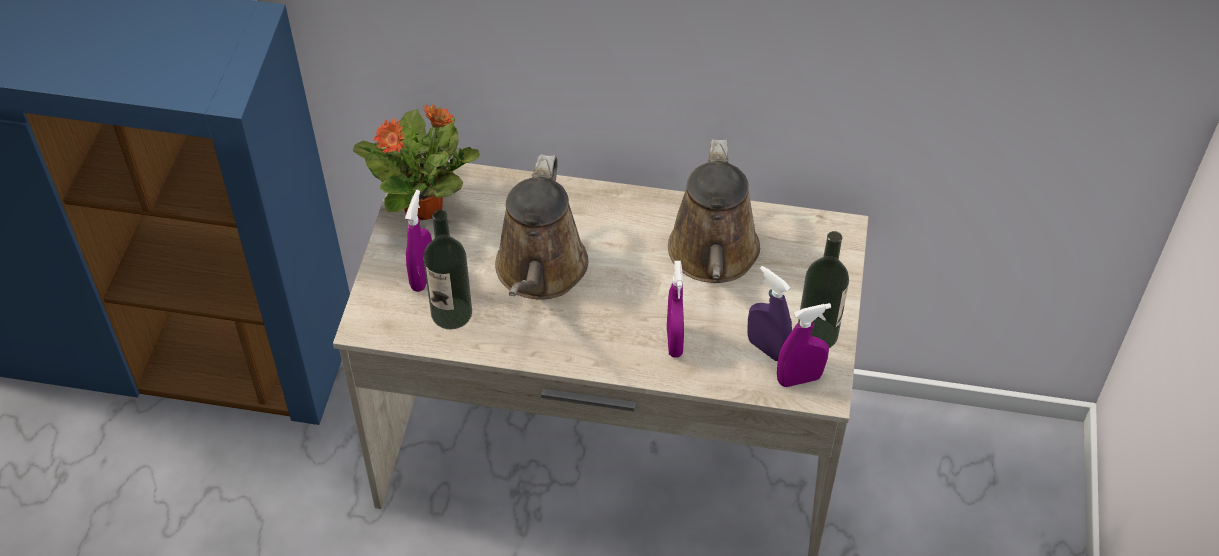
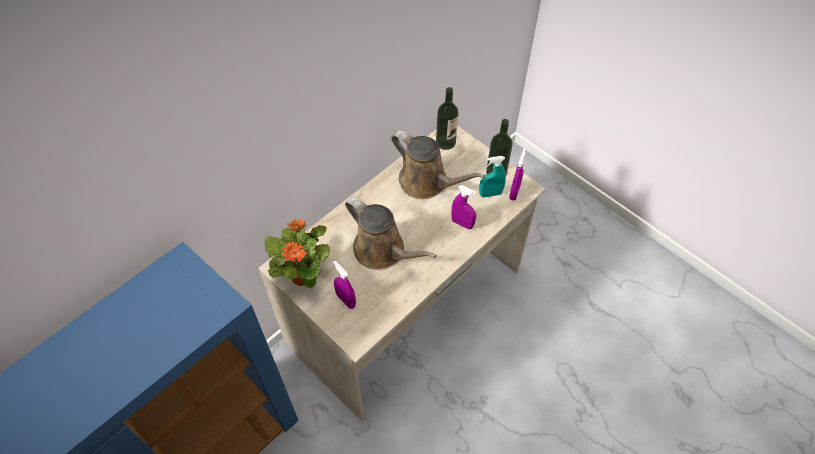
camera: 55 degrees left, 5 degrees up
(451, 313) = (378, 300): bottle -> bottle (445, 142)
(766, 348) = (490, 194): purple spray bottle -> turquoise spray bottle

